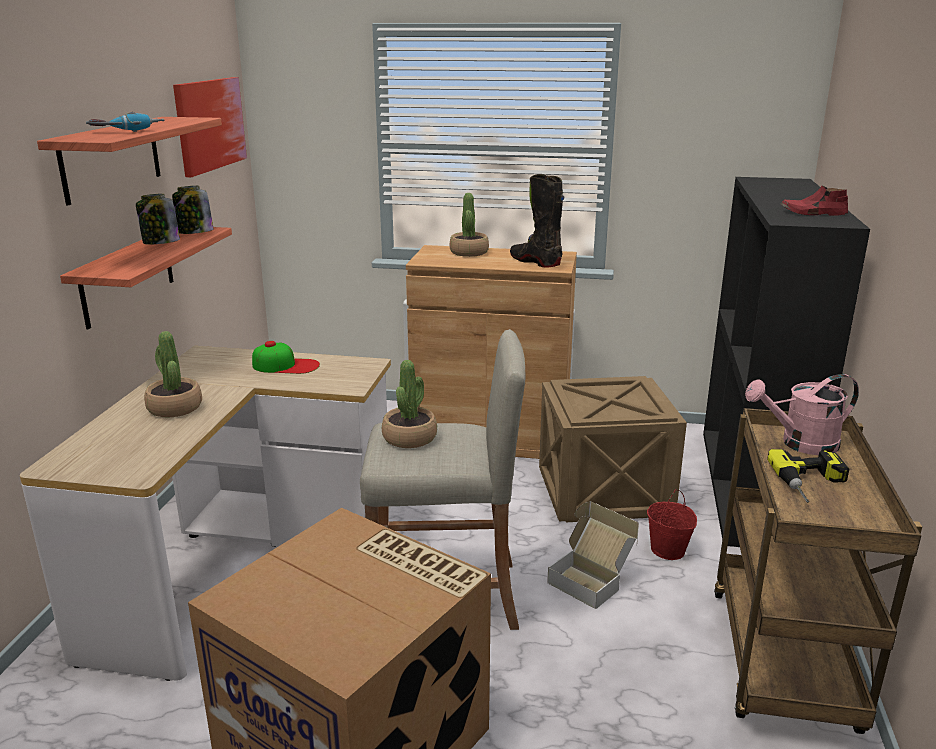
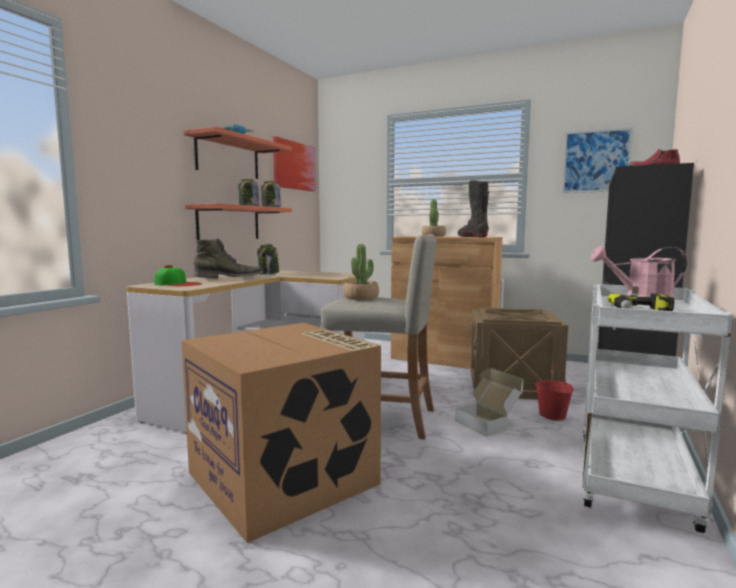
camera: 15 degrees right, 15 degrees down
(174, 408) = (229, 278): potted plant -> green boot
(226, 373) = (269, 273): none -> jar
(286, 365) = (304, 273): cap -> cap (177, 284)
(716, 134) = (596, 161): none -> picture
(784, 663) = (636, 482): brown cart -> white cart

